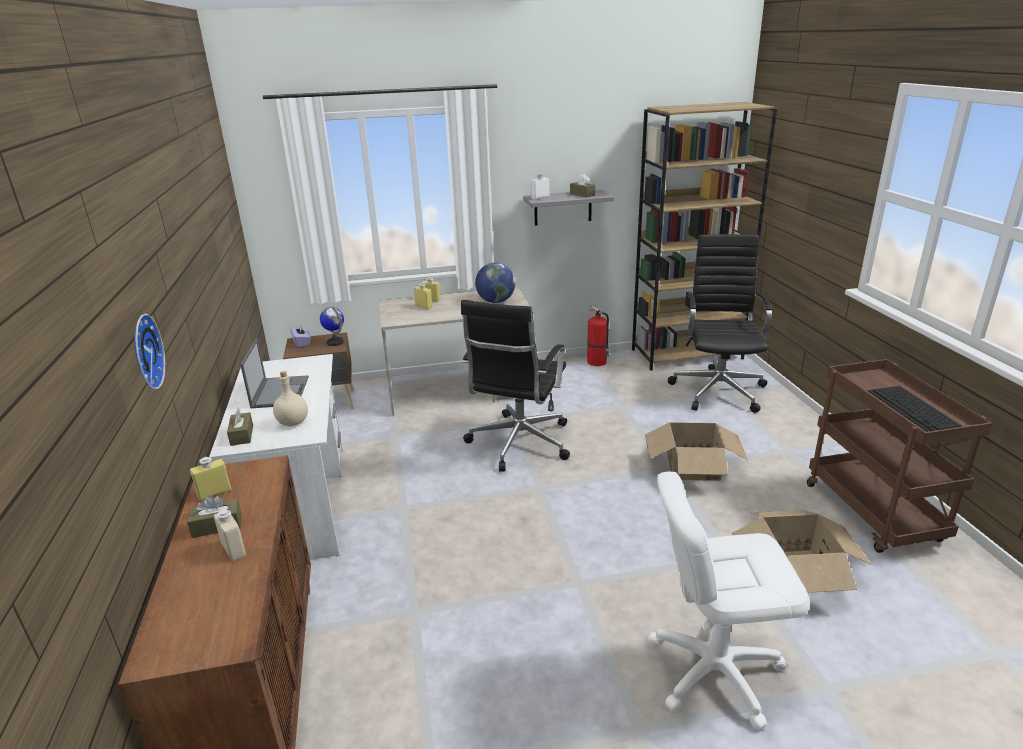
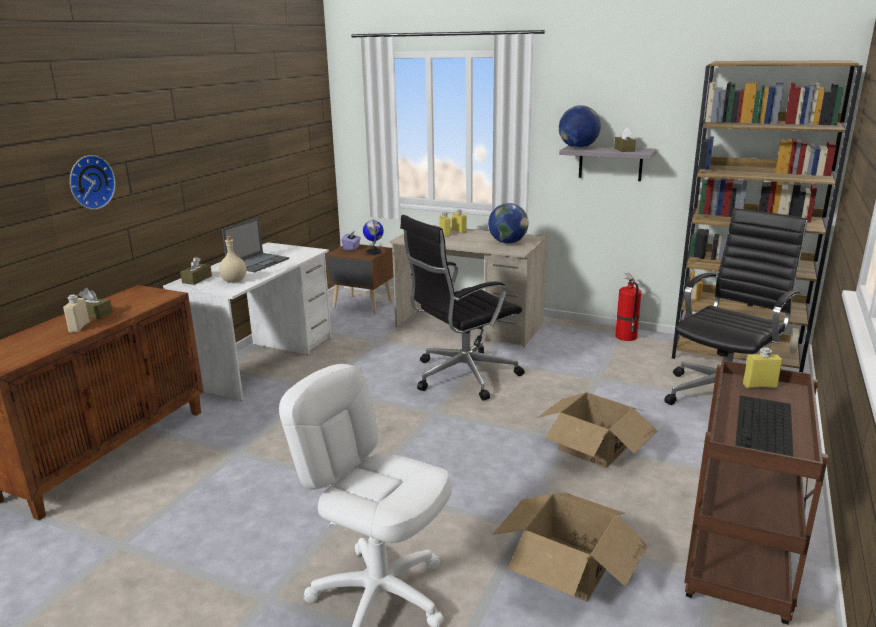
camera: 35 degrees right, 5 degrees down
(214, 493) = (120, 299): yellow bottle -> yellow bottle (760, 386)
(540, 198) = (578, 147): white bottle -> globe

